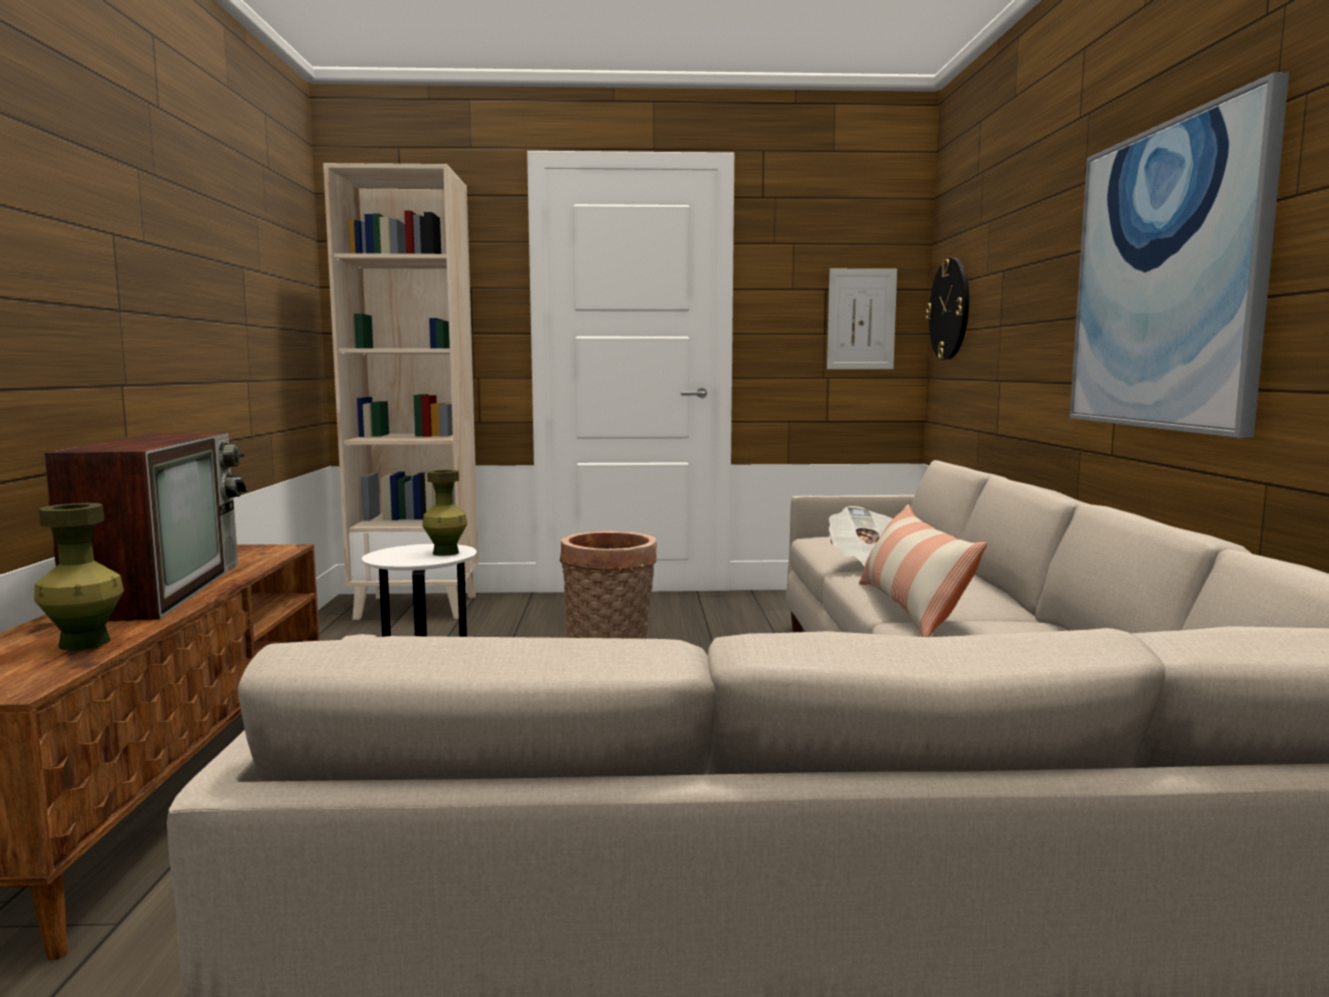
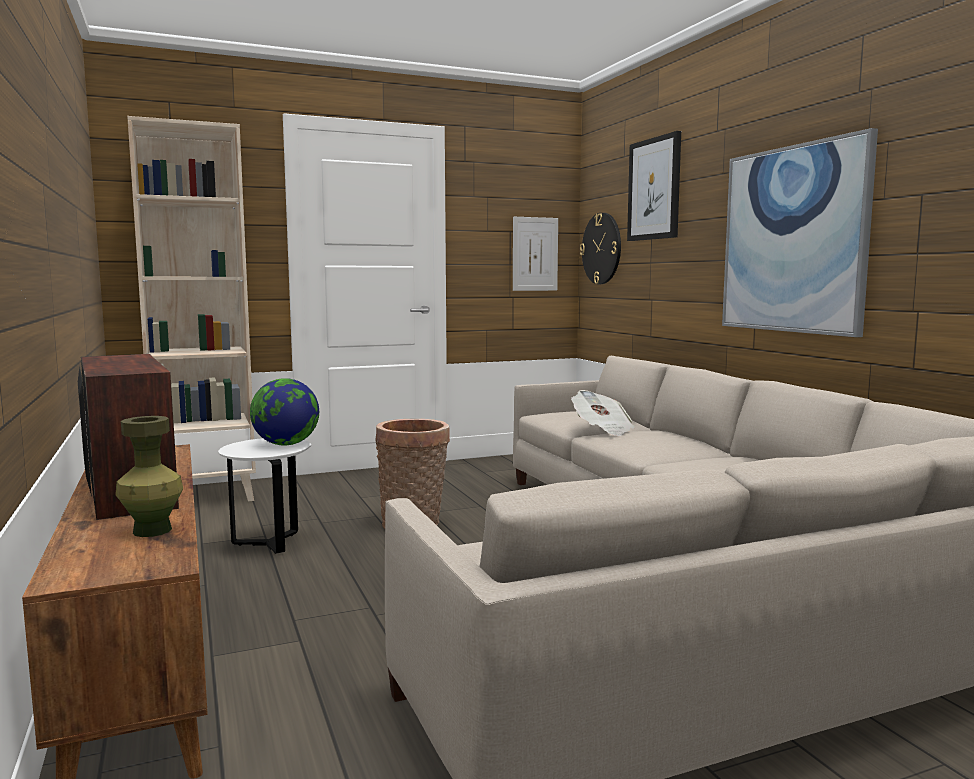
camera: 20 degrees left, 0 degrees up
(446, 553) = (286, 444): green vase -> globe
(911, 609) = (660, 455): pillow -> none
(1006, 217) = (654, 189): none -> picture

